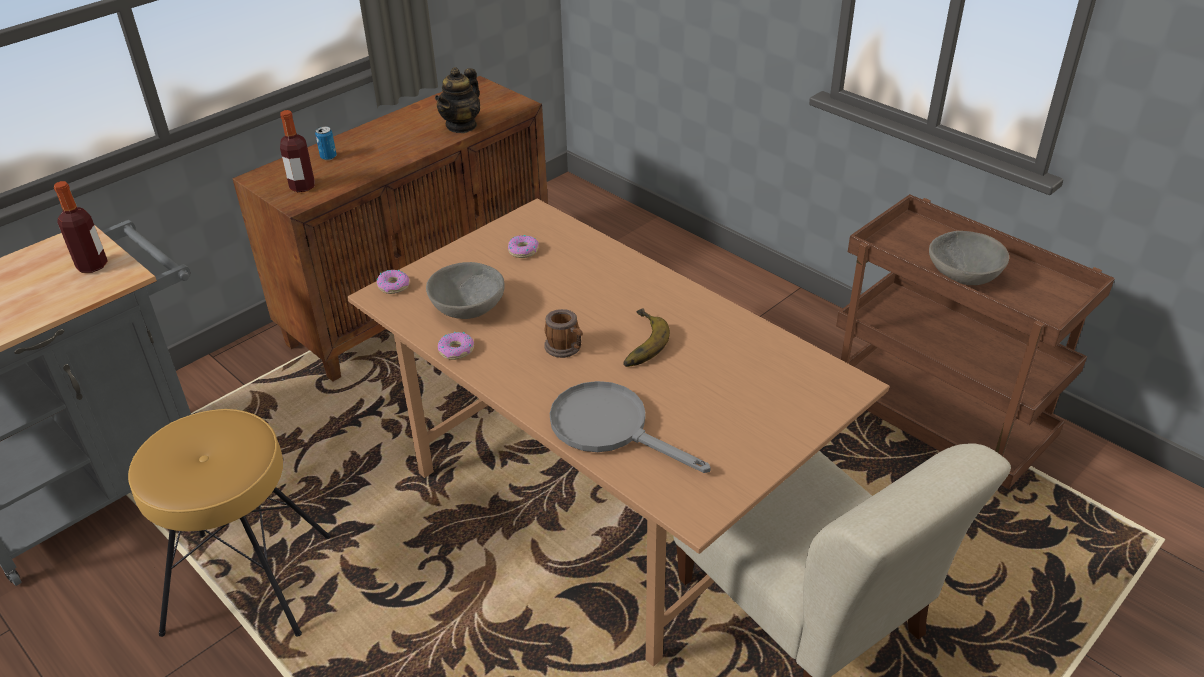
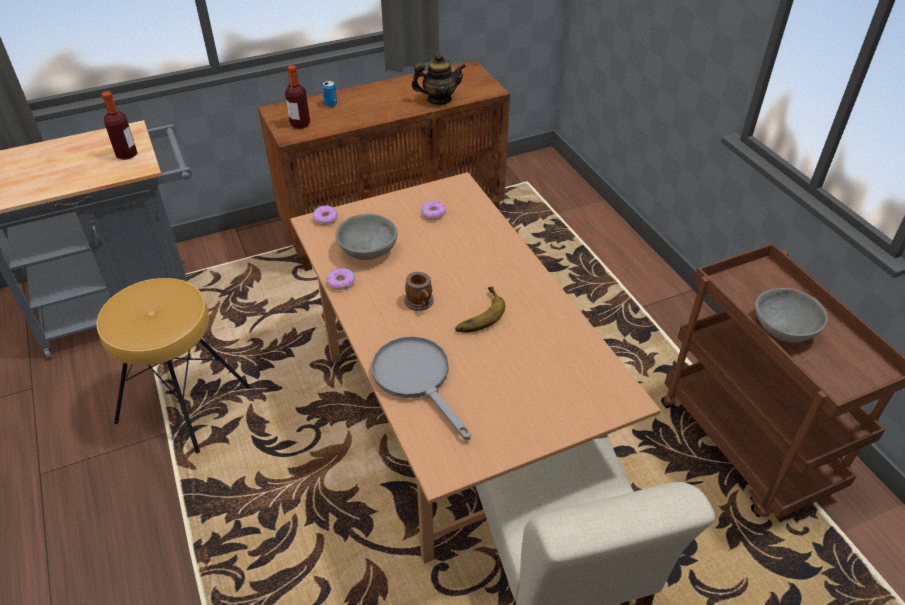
camera: 20 degrees right, 5 degrees up
(461, 126) = (439, 99): teapot -> teapot turned 150 degrees counterclockwise

